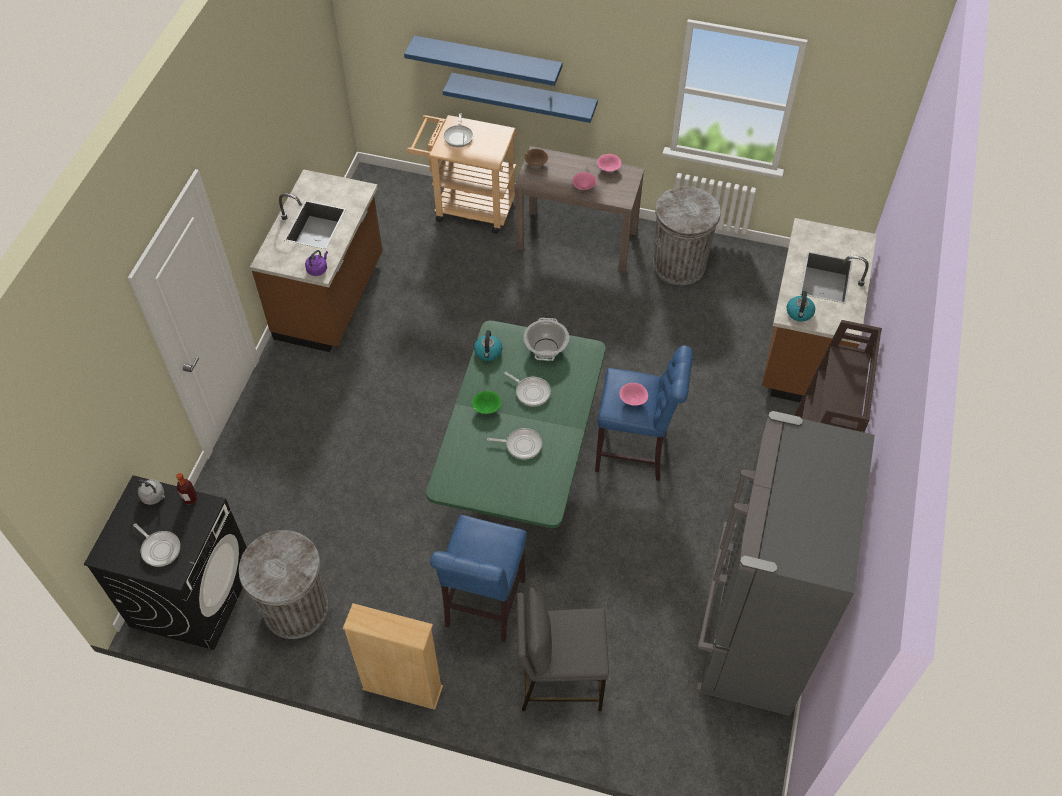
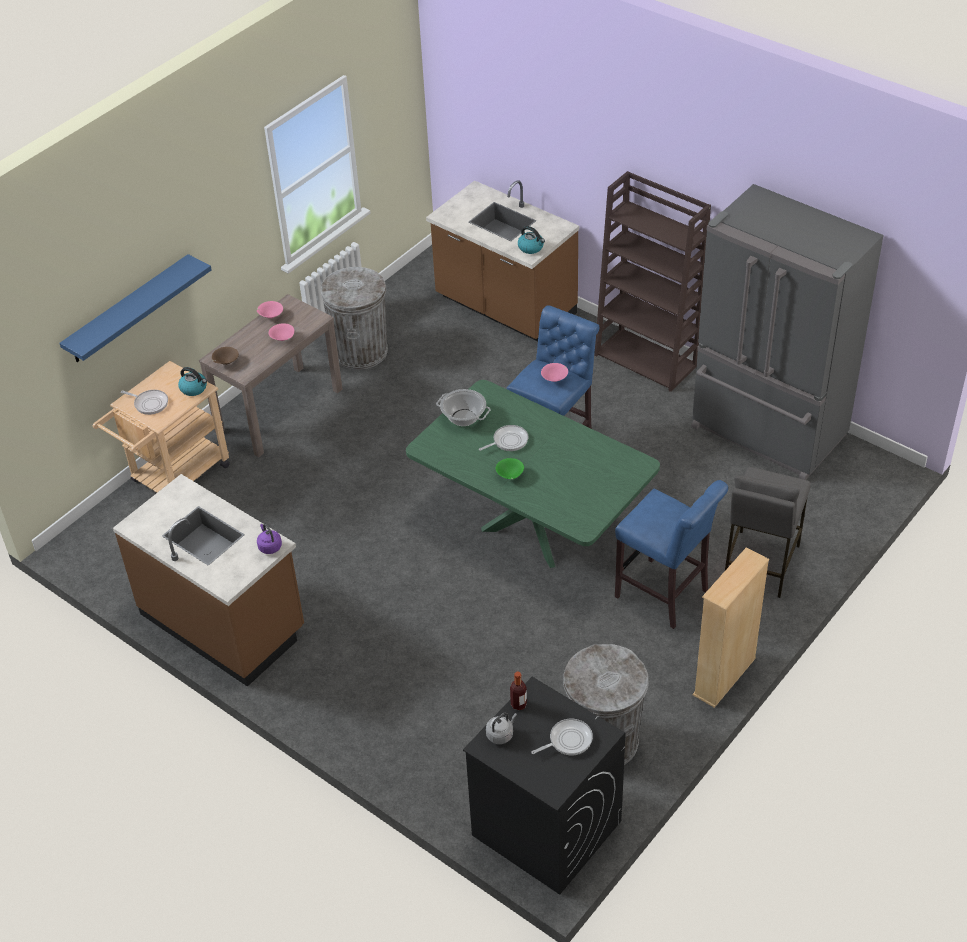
camera: 65 degrees left, 10 degrees down
(488, 352) = (445, 457): kettle -> kettle (194, 388)
(521, 445) = (564, 463): frying pan -> none
(523, 97) = (166, 321): blue shelf -> none

